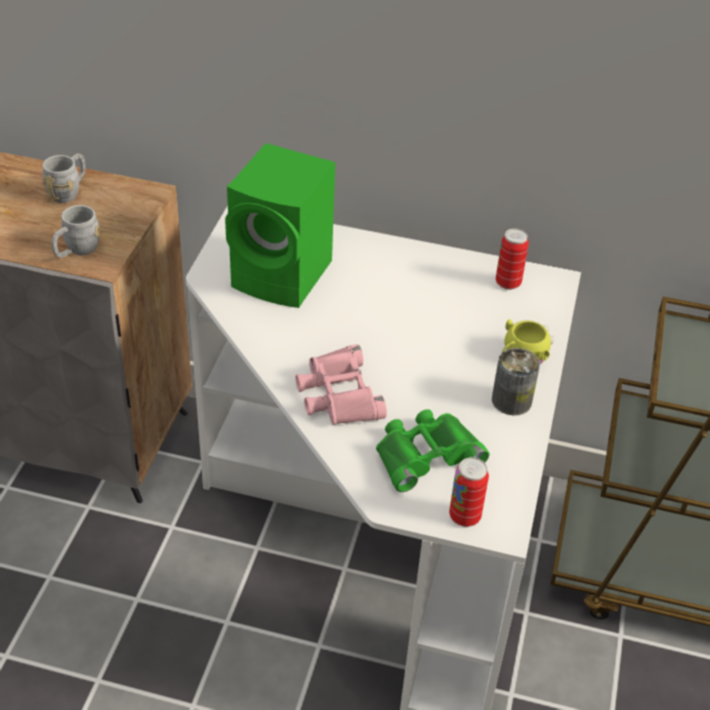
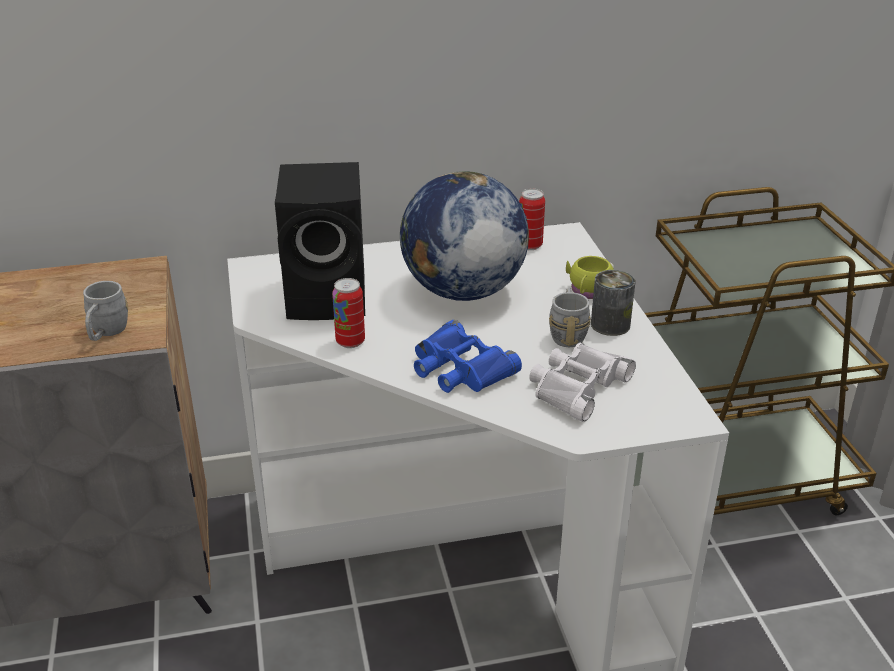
camera: 25 degrees left, 10 degrees down
(69, 191) = (57, 288): grey mug -> grey mug (567, 333)
(285, 276) = (330, 296): green speaker -> black speaker
(338, 394) = (460, 369): pink binoculars -> blue binoculars
(403, 312) = (462, 291): none -> globe
(425, 454) = (576, 387): green binoculars -> white binoculars
(464, 516) = (652, 420): can -> can (350, 342)

